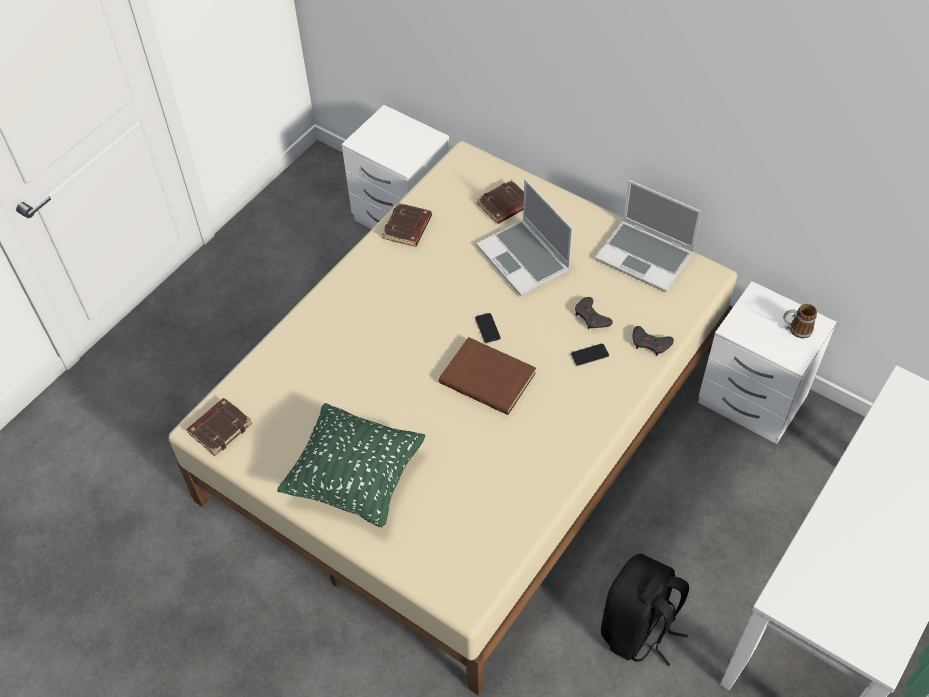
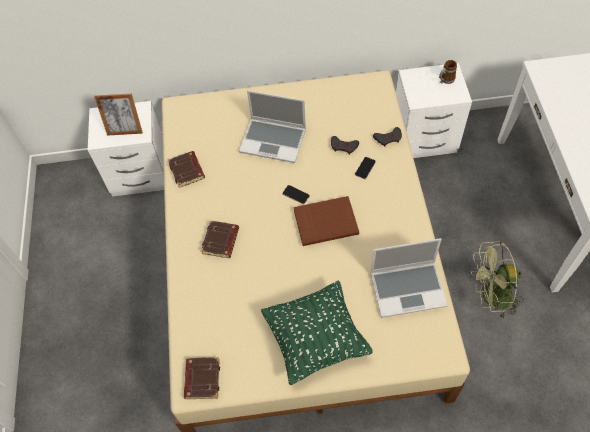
camera: 40 degrees left, 5 degrees up
(394, 148) = (125, 130): none -> picture frame
(504, 206) = (230, 118): brown book -> brown book (221, 241)
(638, 628) = (490, 297): black backpack -> green fan
(646, 257) = (336, 93): laptop -> laptop (408, 288)

